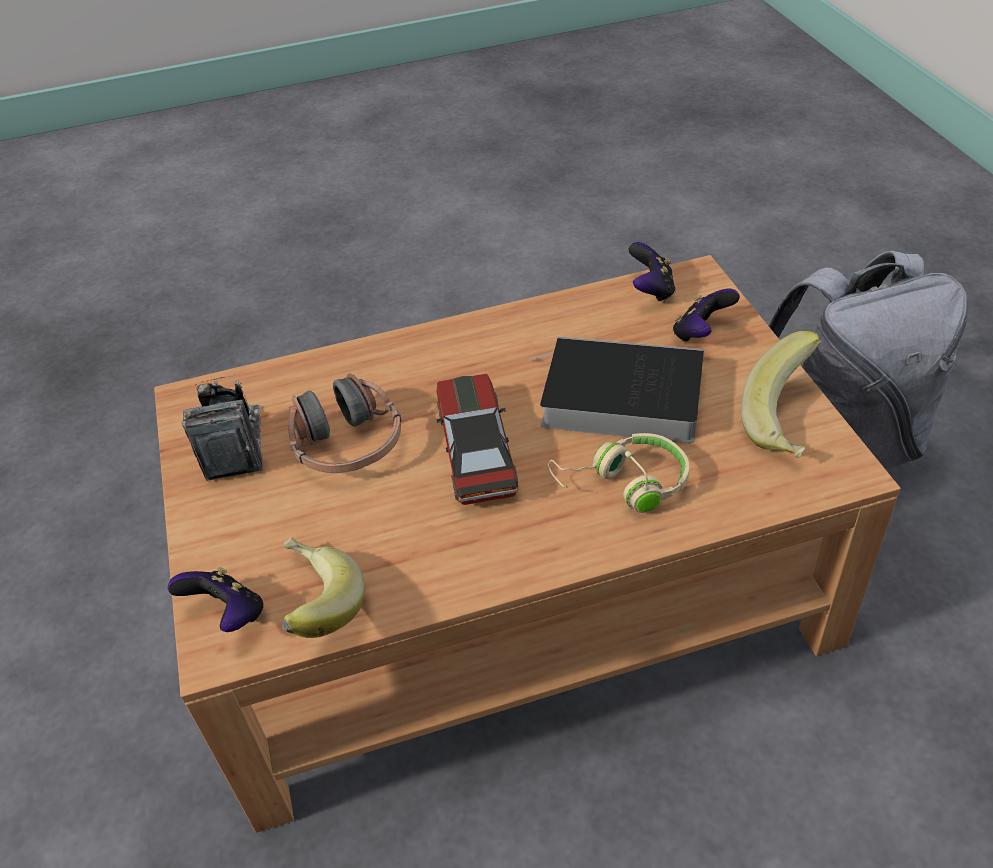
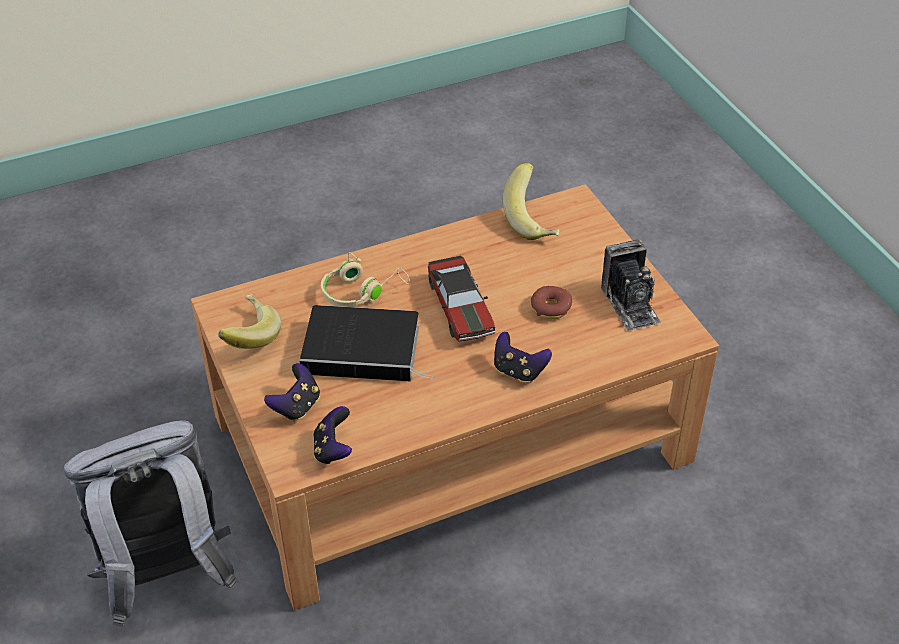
camera: 170 degrees right, 0 degrees up
(228, 615) = (579, 214): game controller -> game controller (519, 371)
(347, 444) = (550, 308): headphones -> donut

